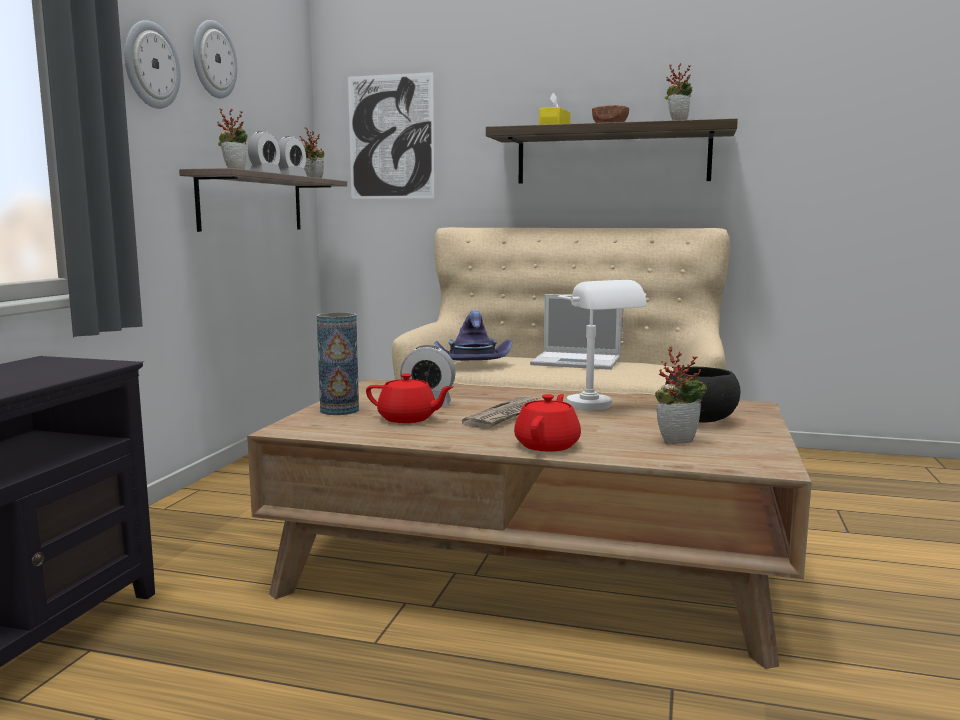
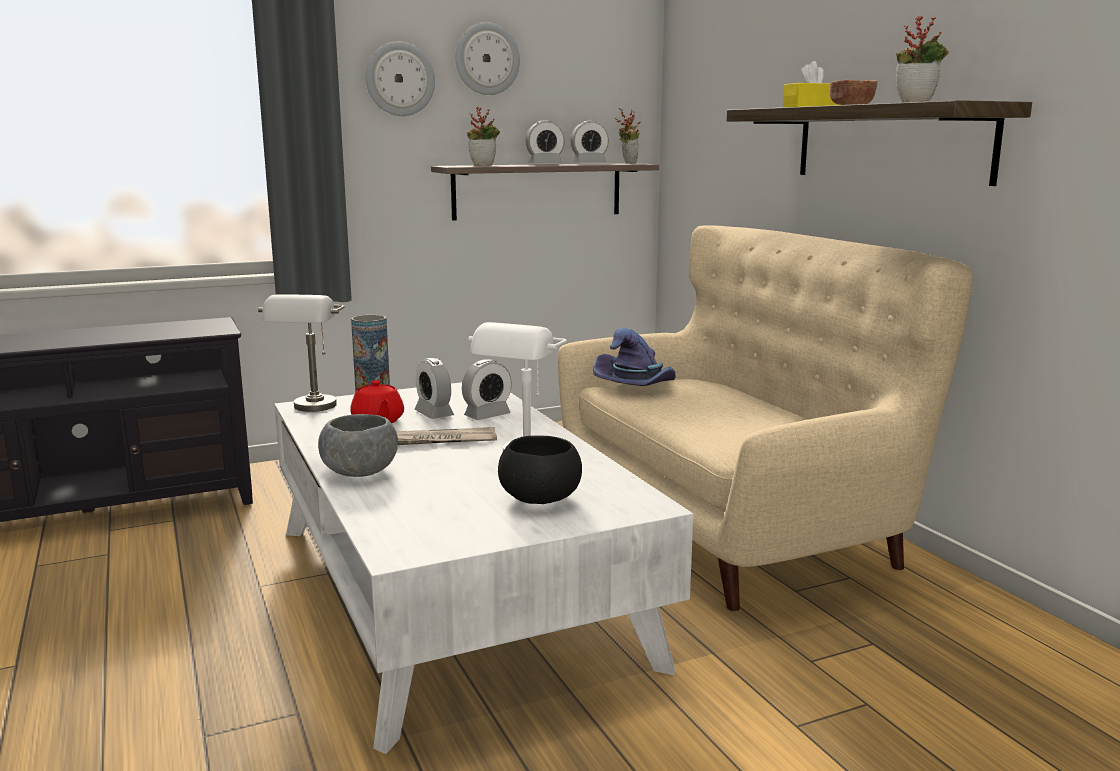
camera: 50 degrees right, 5 degrees up
(313, 428) = (311, 410): none -> grey table lamp
(391, 137) = (708, 114): picture -> none
(469, 395) = (487, 415): none -> alarm clock
(533, 565) = (453, 592): brown coffee table -> white coffee table
(548, 445) = (361, 472): red teapot -> grey bowl
(578, 361) = (738, 410): laptop -> none
(677, 440) = (443, 506): potted plant -> none

